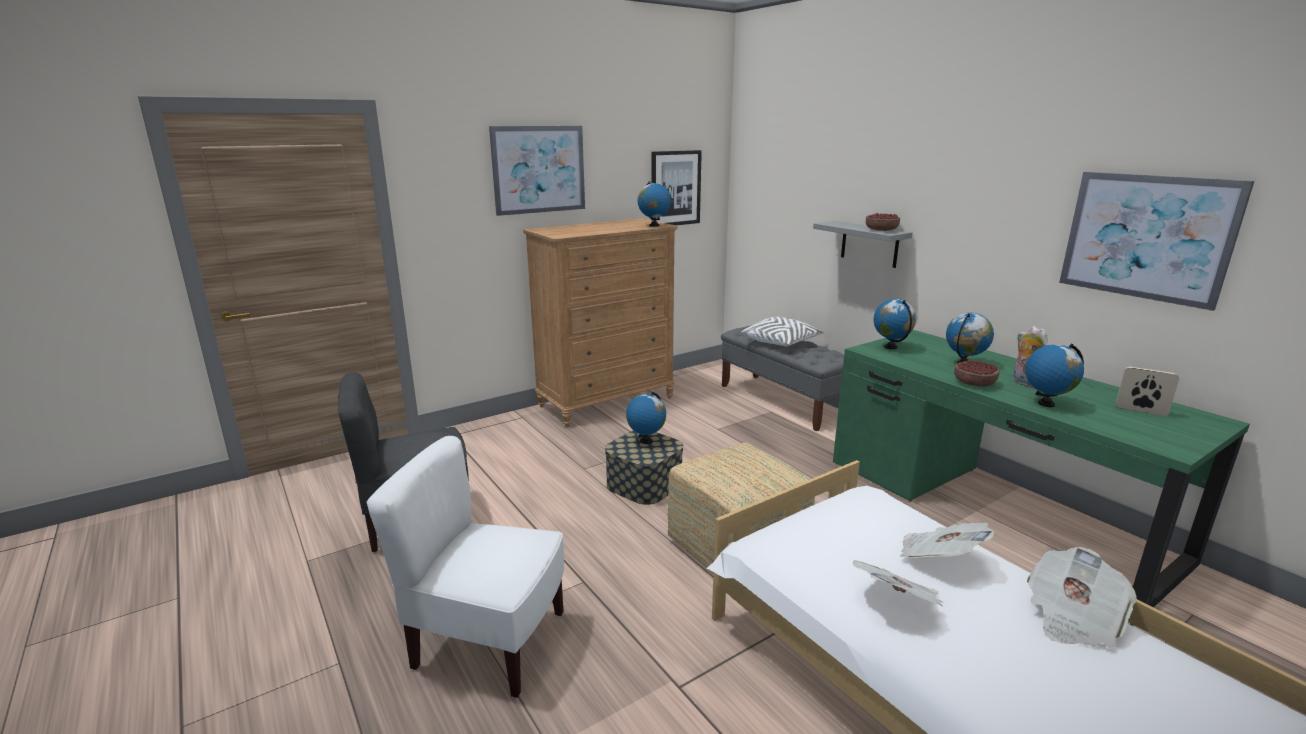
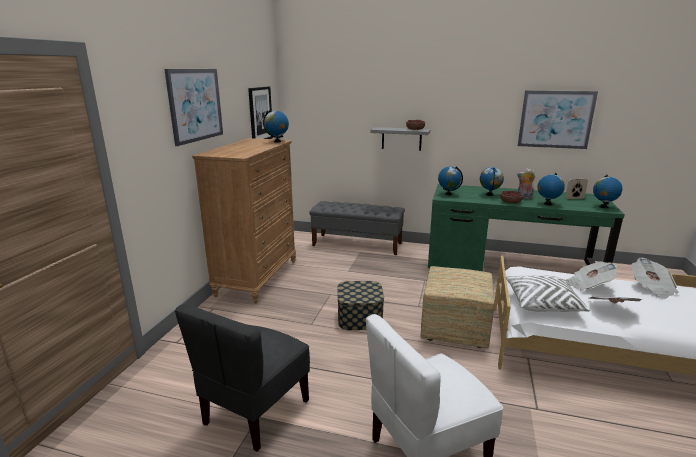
camera: 40 degrees left, 0 degrees up
(646, 441) = (356, 288): globe -> globe (603, 207)
(781, 343) = (354, 208): white pillow -> white pillow (543, 303)

